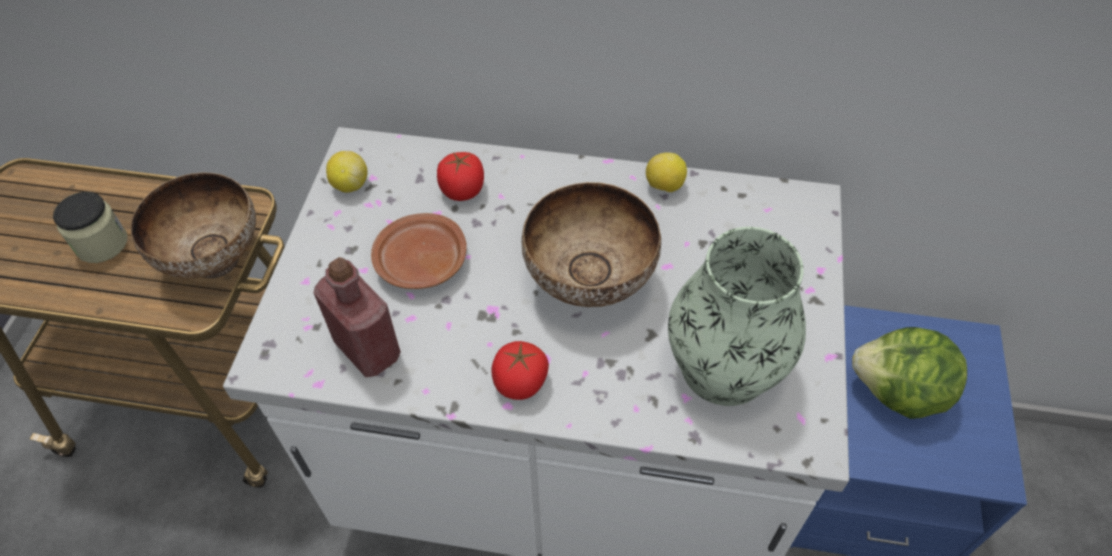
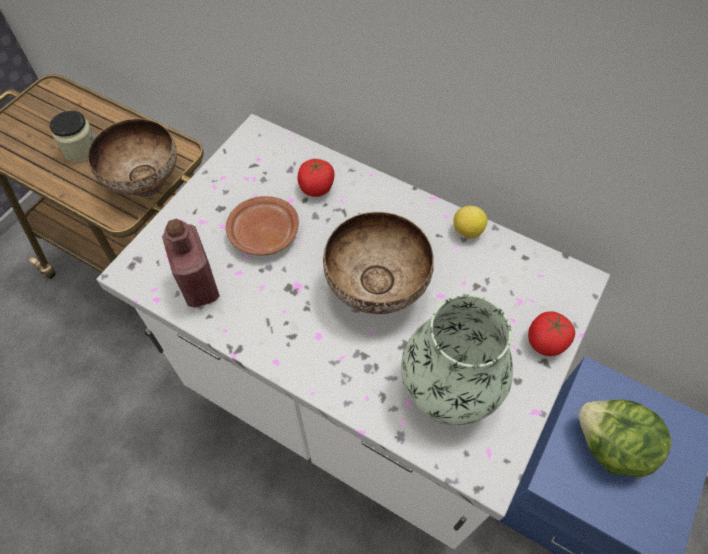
camera: 20 degrees right, 5 degrees up
(350, 184) = (240, 159): lemon -> none
(520, 382) = (292, 347): tomato -> tomato (545, 341)

